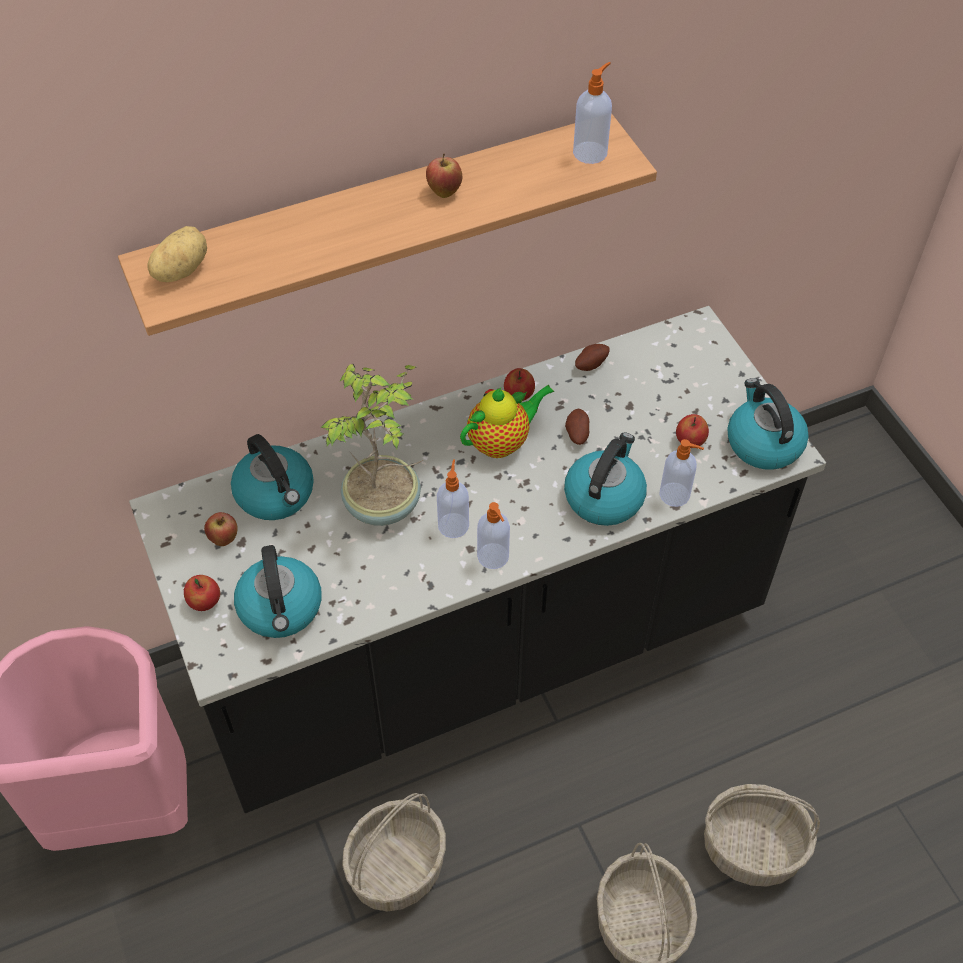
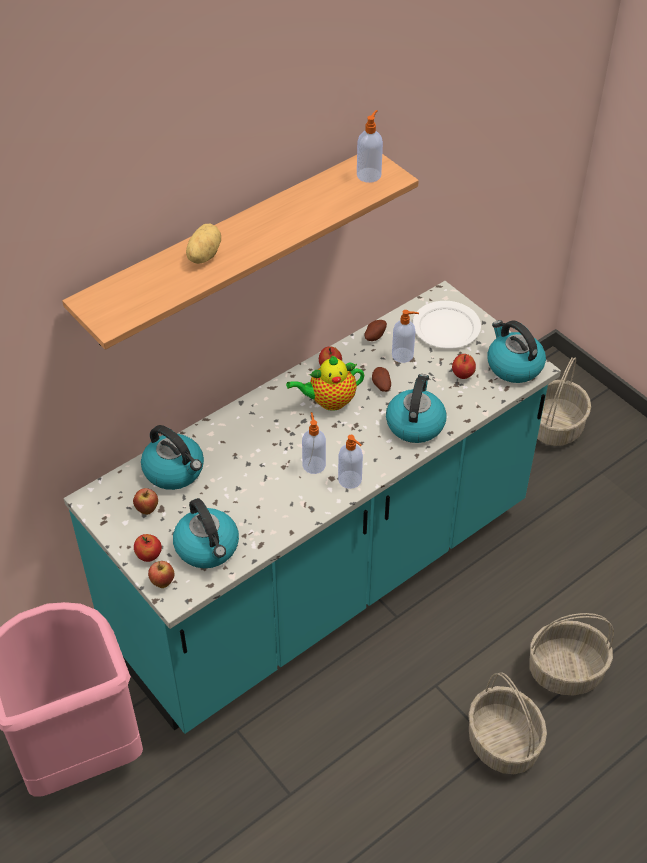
camera: 15 degrees left, 5 degrees down
(180, 270) = (112, 301): potato -> potato (203, 255)
(384, 505) = (258, 461): potted plant -> none
(397, 866) = (309, 748): basket -> basket (554, 426)
(444, 192) = (278, 218): apple -> apple (162, 582)
(481, 648) = (323, 577): black counter -> turquoise counter
(502, 442) = (329, 401): teapot -> teapot turned 150 degrees counterclockwise
(675, 495) = (464, 412): soap dispenser -> soap dispenser (403, 355)
(690, 371) = (447, 327): none -> white plate

